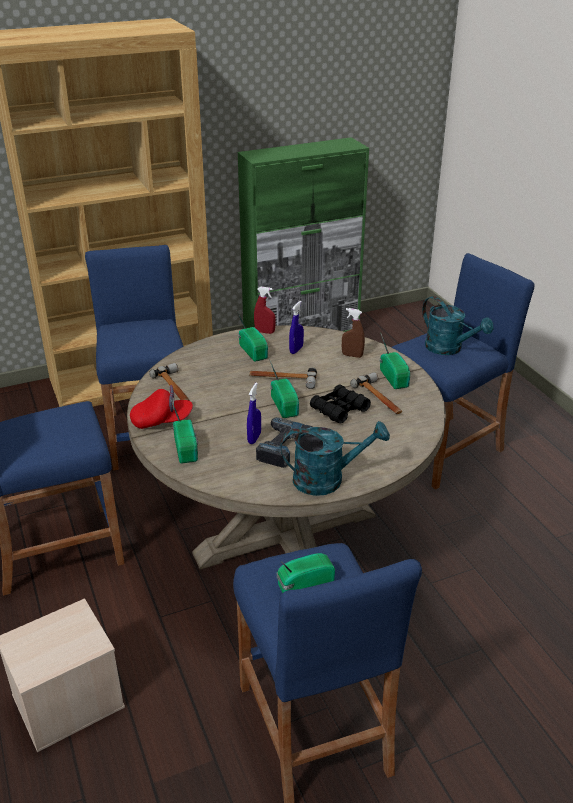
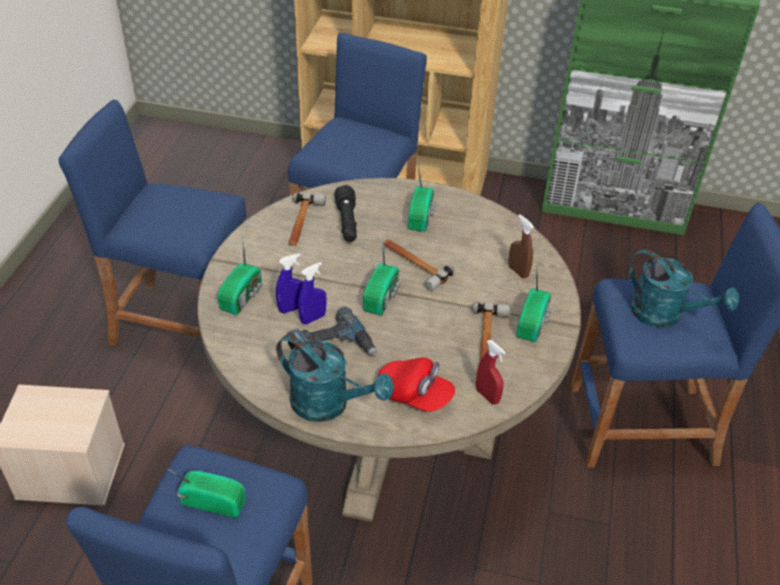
camera: 35 degrees right, 10 degrees up
(162, 421) = (254, 254): red cap -> red cap (414, 395)
(207, 375) = (347, 223): none -> black flashlight
(264, 332) = (458, 198): red spray bottle -> red spray bottle (487, 396)
(296, 350) = (466, 235): blue spray bottle -> blue spray bottle (292, 308)
(339, 409) = (430, 330): black binoculars -> none
(449, 349) = (665, 315): turquoise watering can -> turquoise watering can turned 45 degrees counterclockwise

